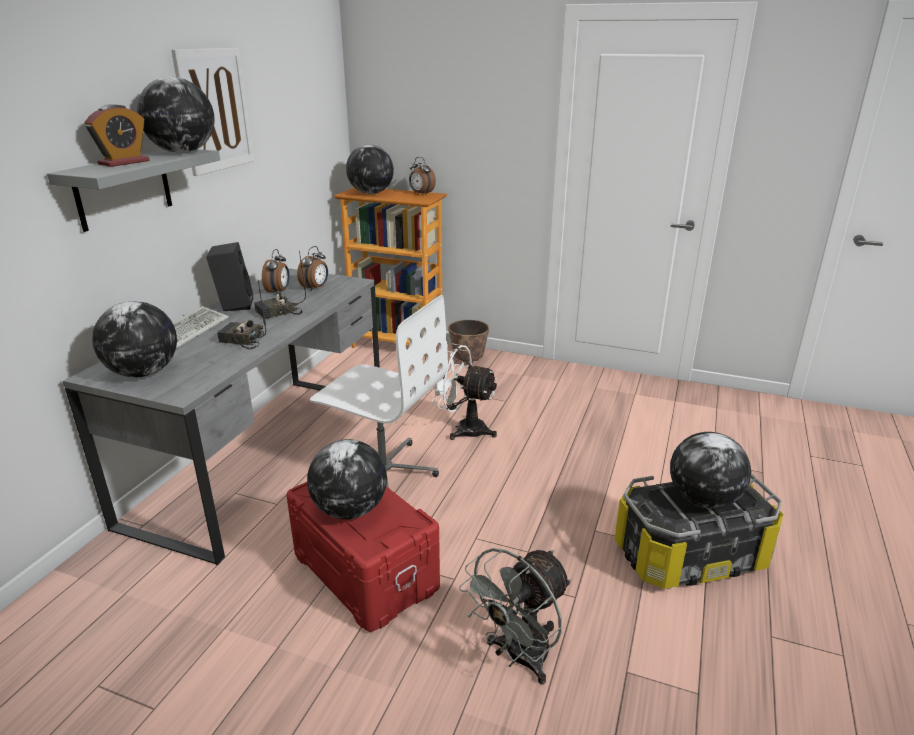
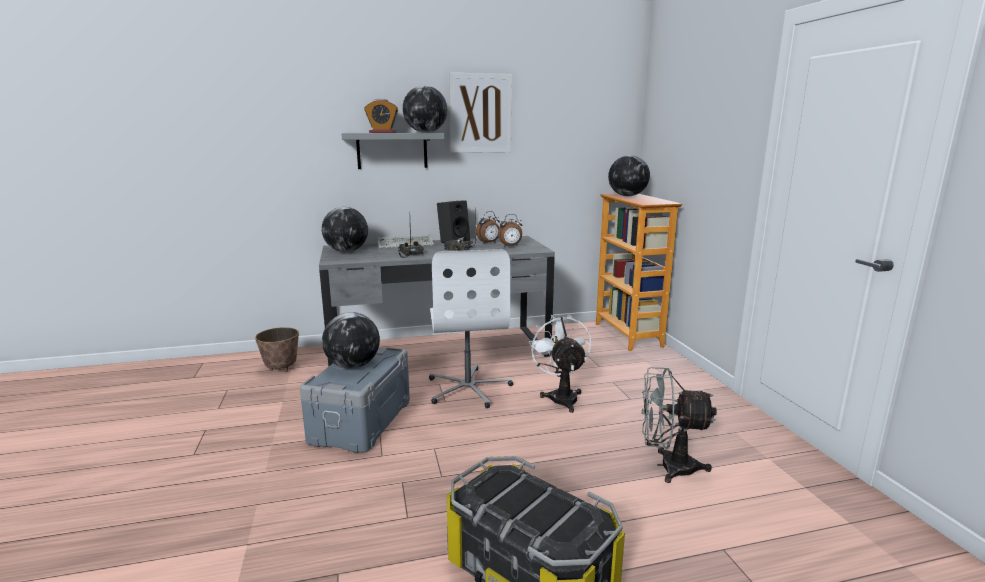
camera: 55 degrees right, 10 degrees down
(366, 570) = (362, 421): red storage box -> grey storage box
(421, 194) = (661, 201): alarm clock -> none
(468, 361) = (659, 364): planter -> planter (281, 368)
(518, 658) = (320, 511): grey fan -> grey fan (668, 466)
(703, 500) = (532, 506): globe -> none

